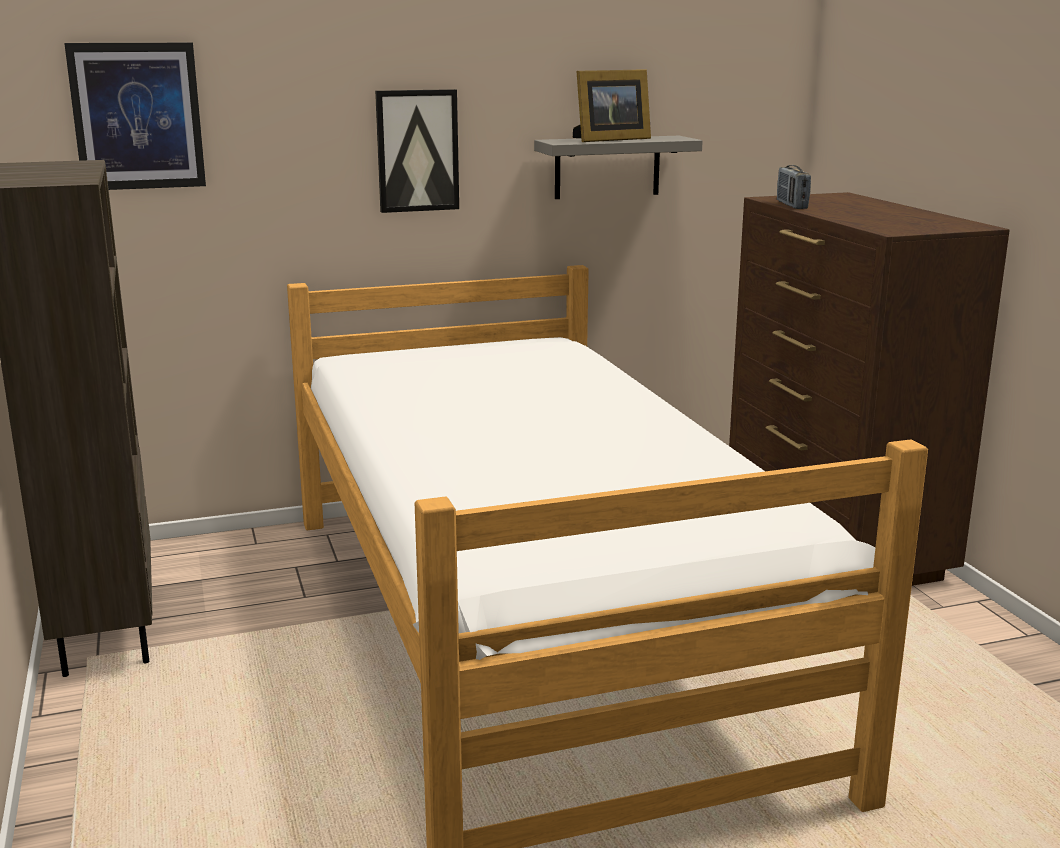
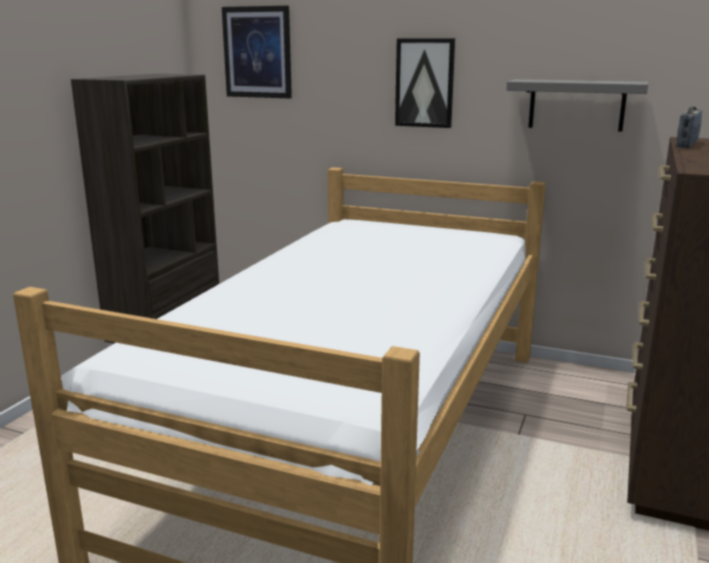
camera: 40 degrees right, 0 degrees up
(608, 139) = (567, 81): picture frame -> none

